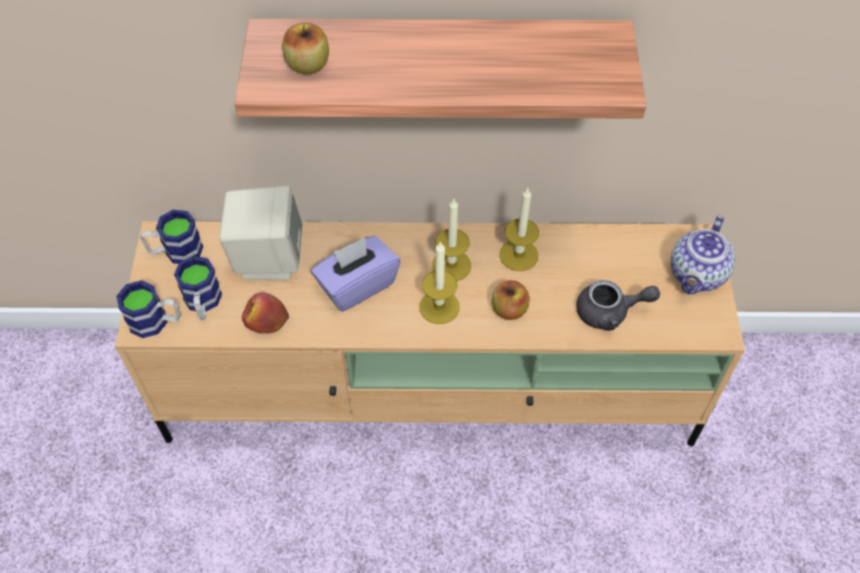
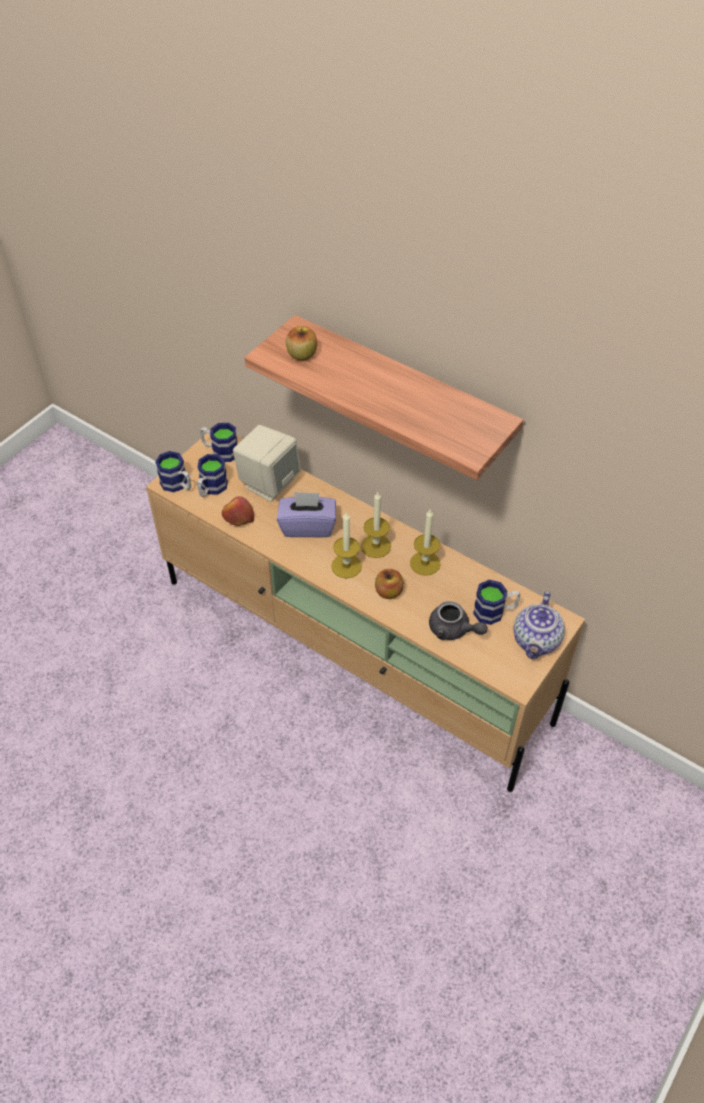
camera: 35 degrees right, 5 degrees down
(632, 267) = (495, 611): none -> mug
(697, 275) = (536, 641): teapot -> teapot turned 45 degrees counterclockwise

